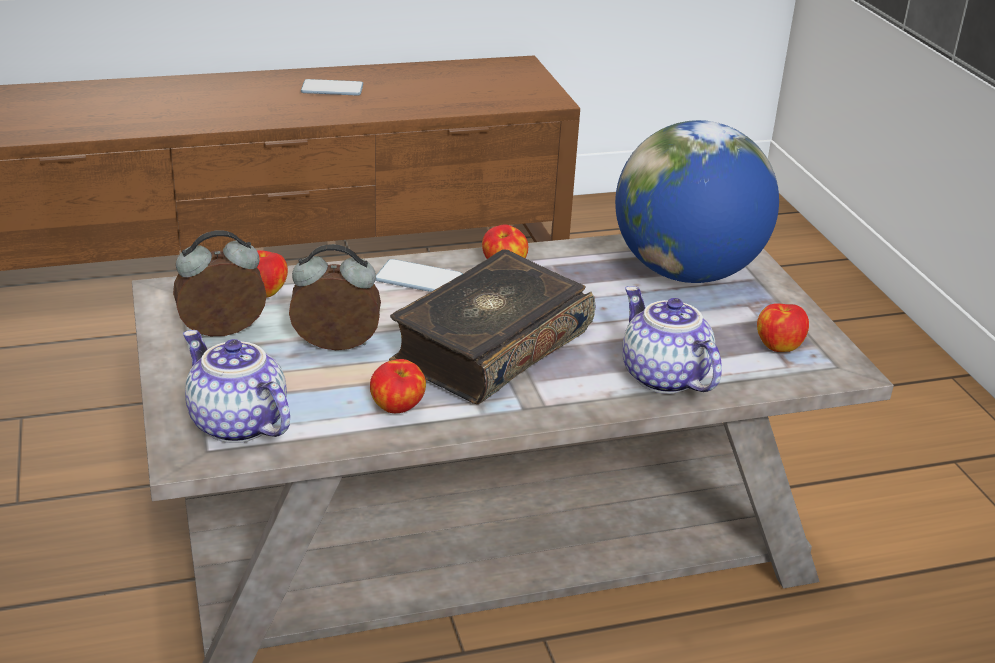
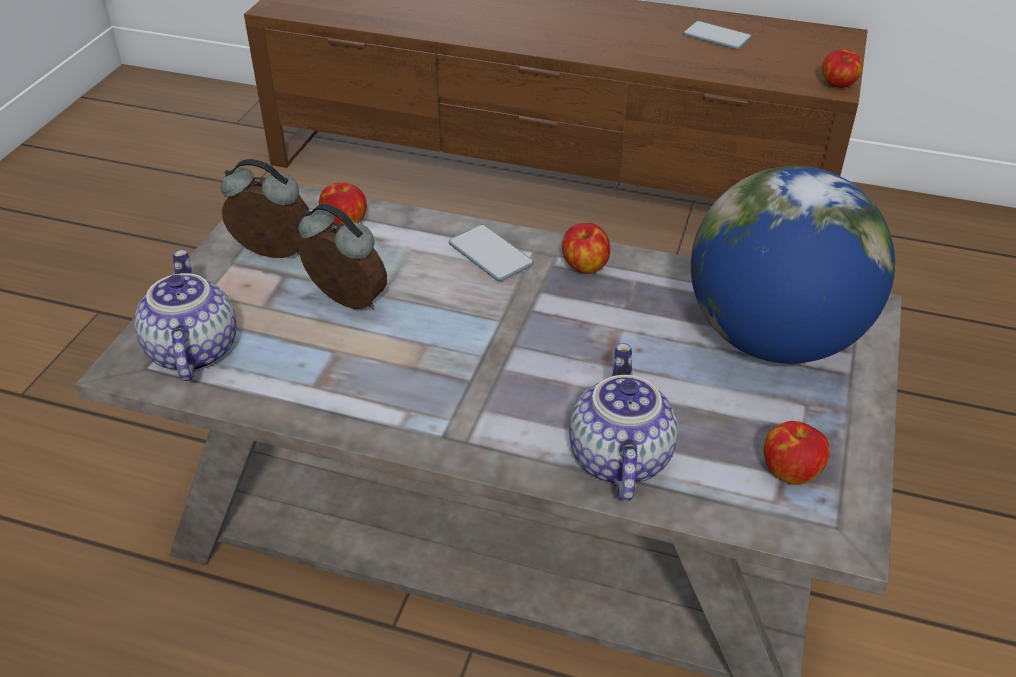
camera: 35 degrees right, 10 degrees up
(332, 89) = (622, 25): phone -> phone (717, 37)
(398, 408) = (333, 388): apple -> apple (838, 85)
(489, 347) = (480, 353): book -> none

